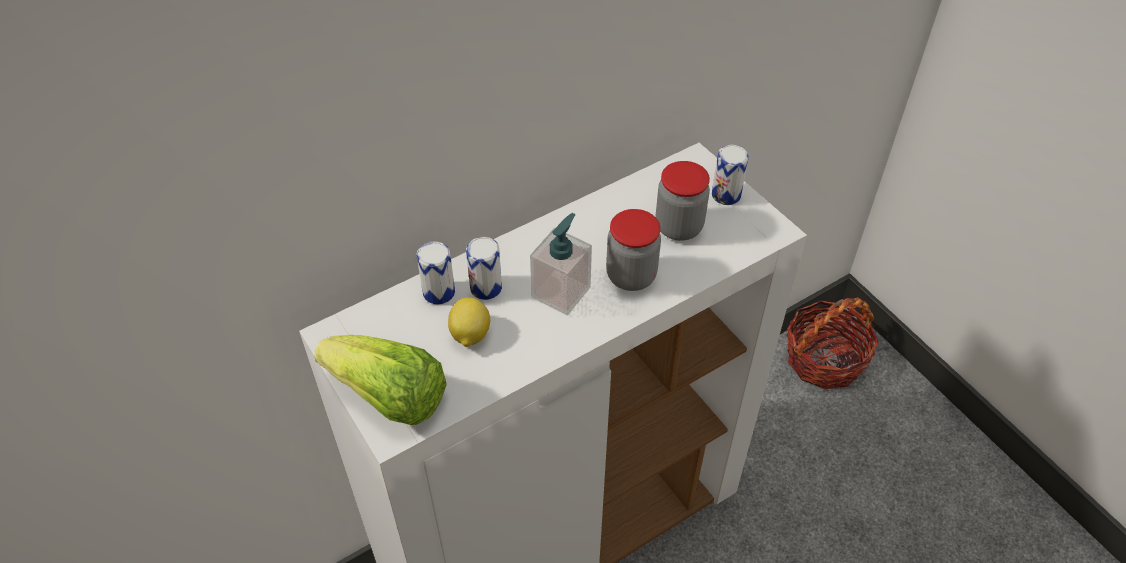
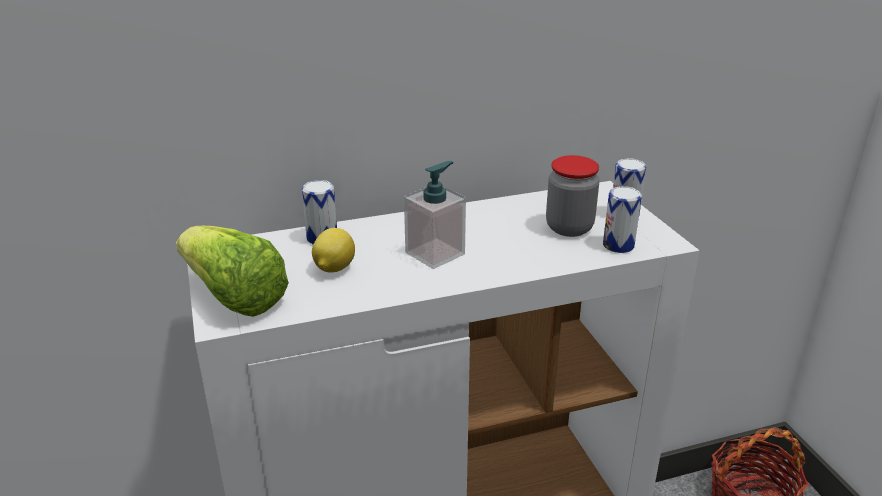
camera: 15 degrees right, 20 degrees down
(486, 287) = (366, 241): can -> can (618, 245)
(631, 276) = (508, 252): jar -> none

